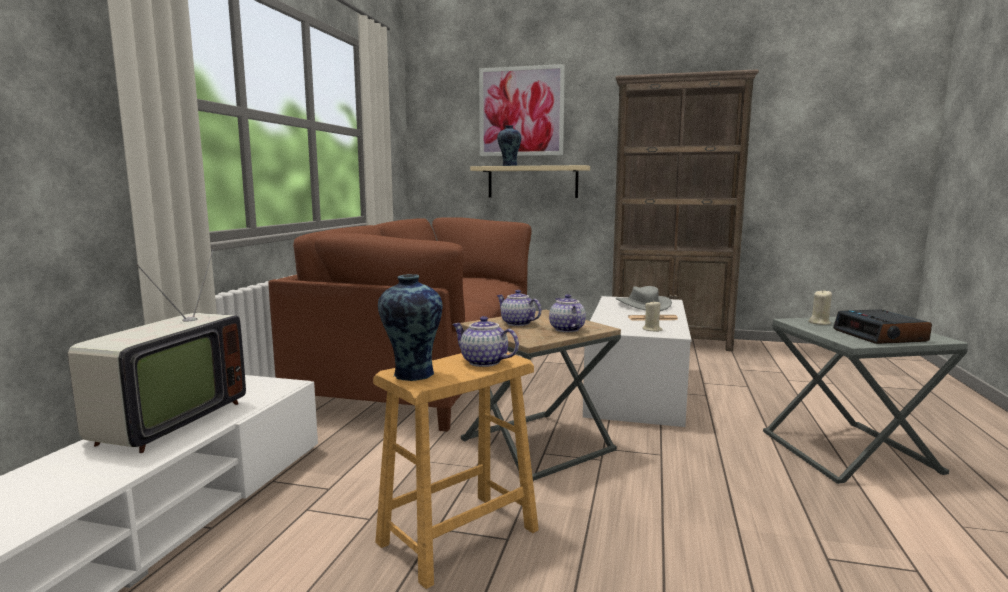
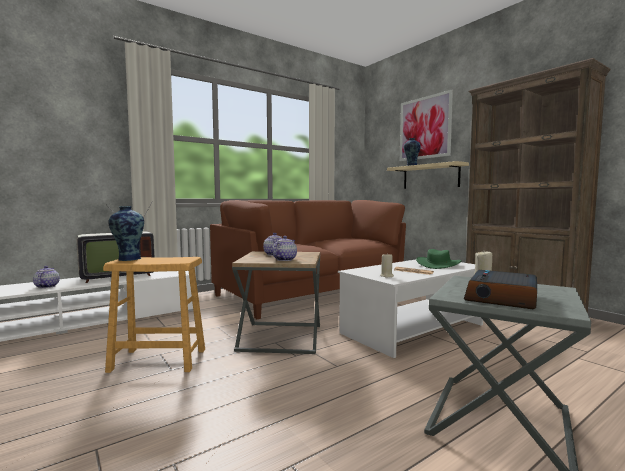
camera: 40 degrees right, 5 degrees down
(483, 362) = (168, 260): teapot -> teapot (46, 286)
(643, 305) = (438, 264): grey hat -> green hat

